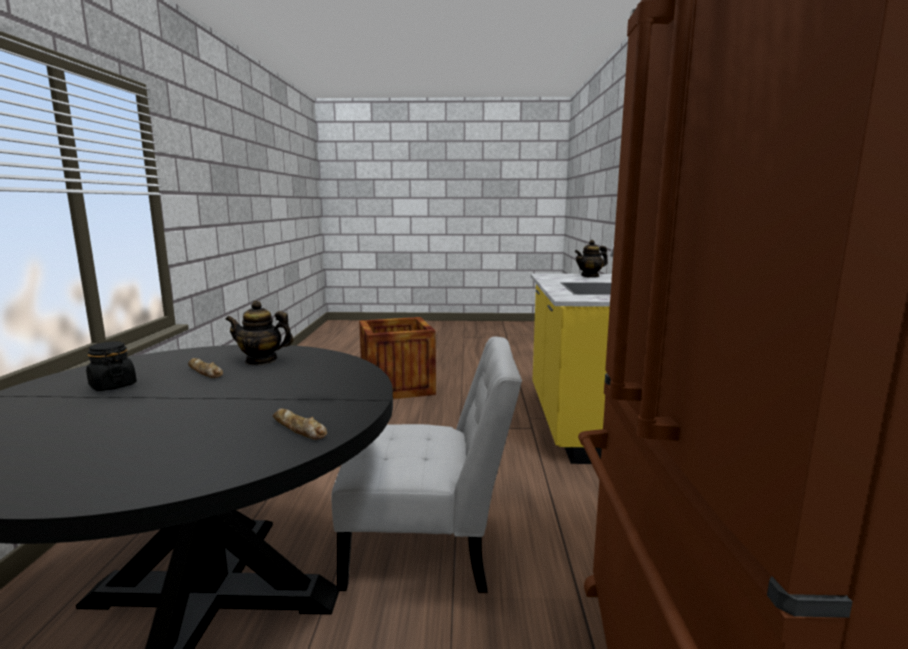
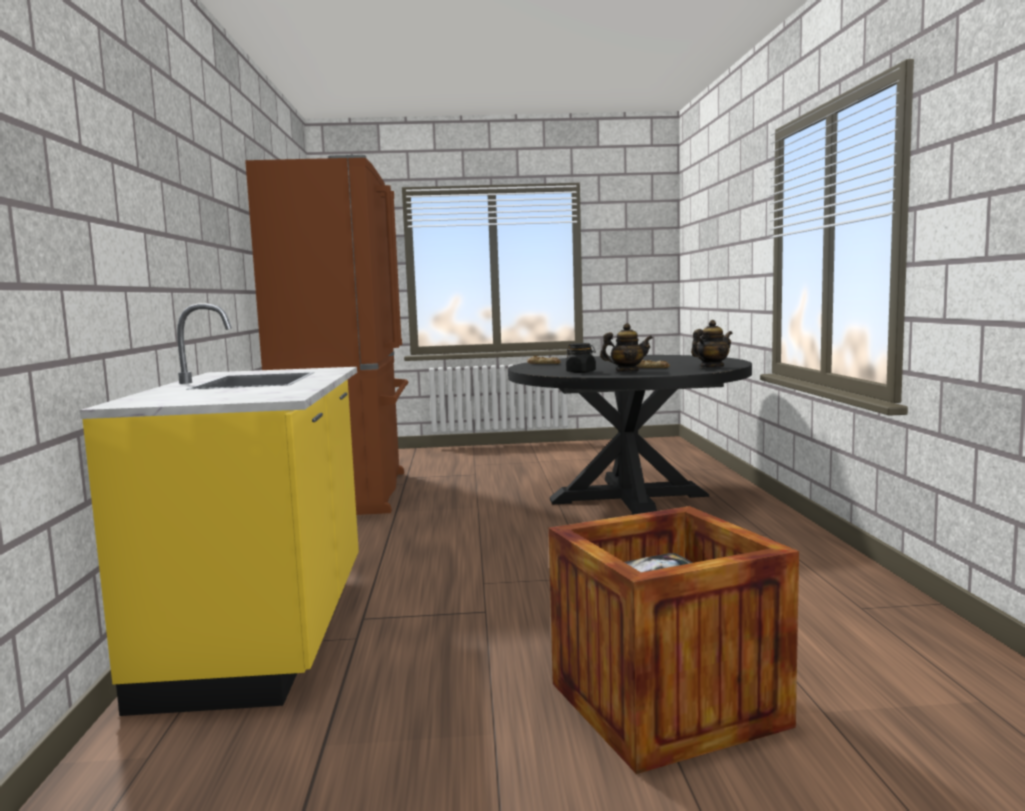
camera: 175 degrees right, 5 degrees down
(113, 386) = (687, 363): black jar -> black jar (581, 372)
(429, 547) = (499, 520): white chair -> none
(590, 276) = (181, 399): teapot -> teapot (711, 367)

